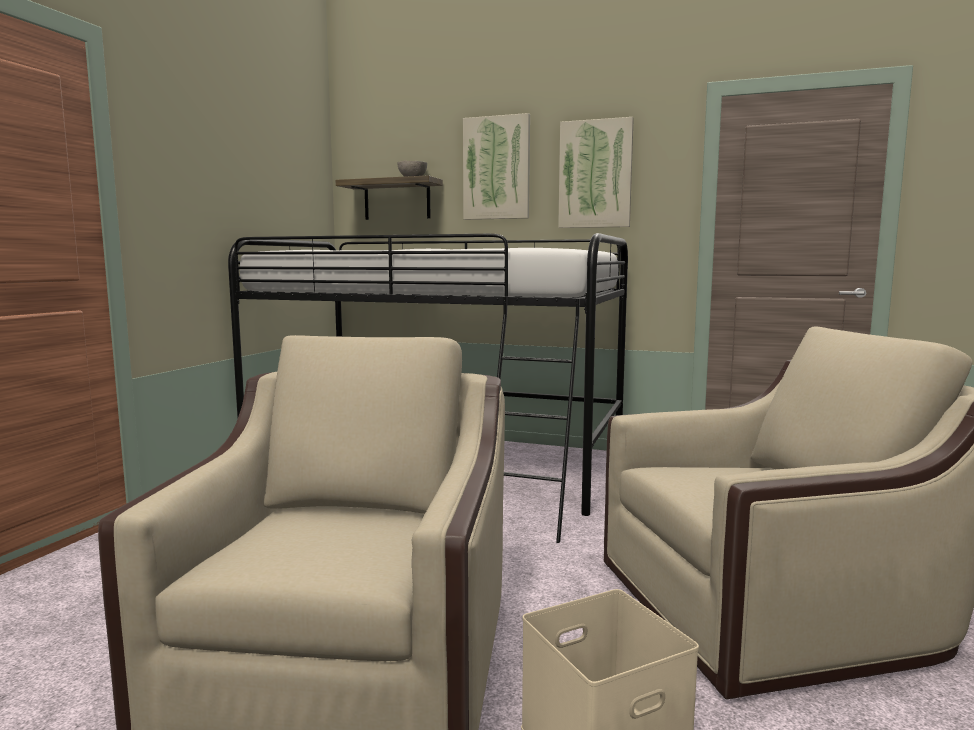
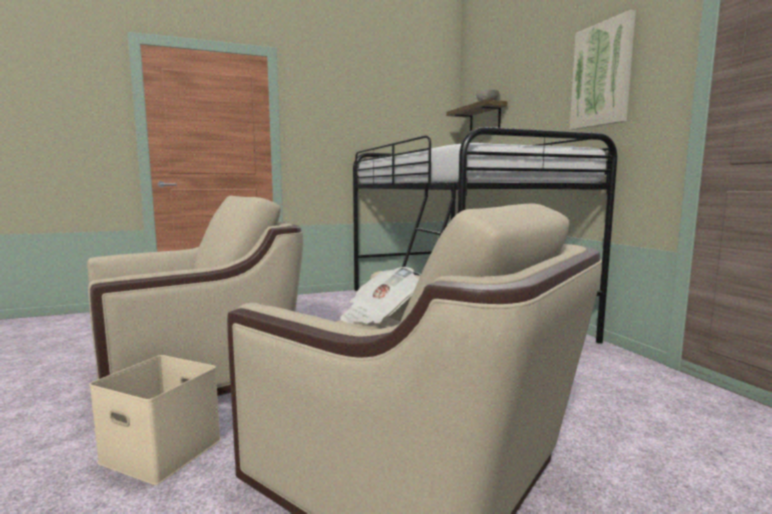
camera: 50 degrees right, 0 degrees up
(496, 168) = (537, 85): picture -> none
(672, 466) = (379, 316): none -> newspaper

